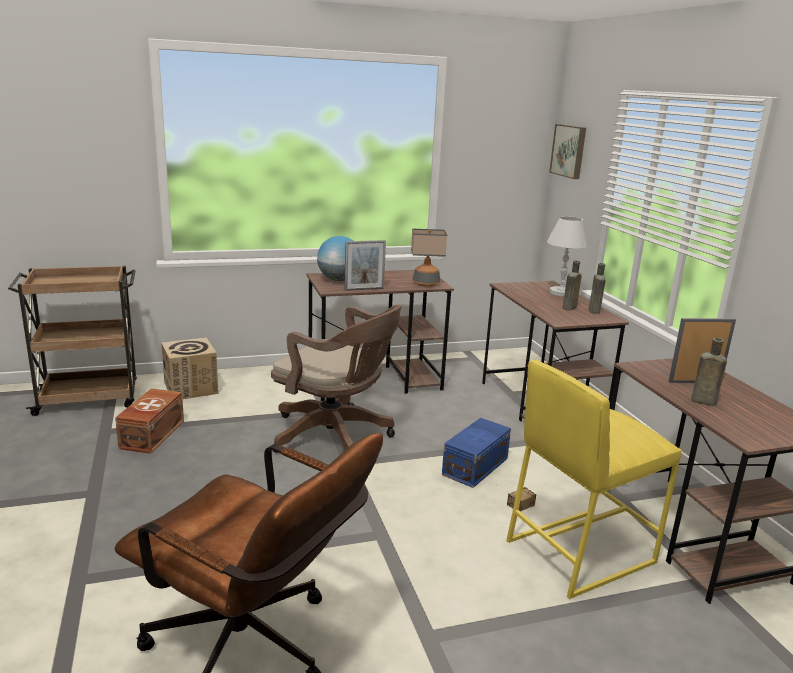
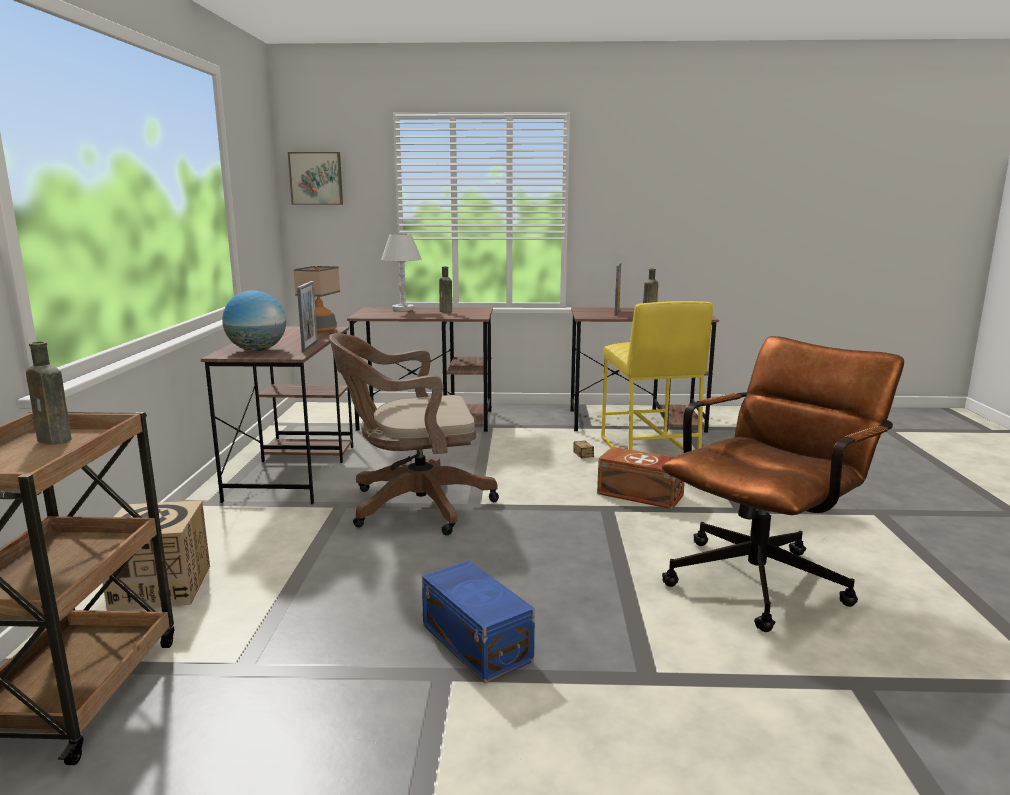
camera: 70 degrees left, 5 degrees down
(151, 435) = (296, 625): brown storage box -> brown storage box (641, 495)
(336, 437) = (412, 506): brown office chair -> brown office chair turned 150 degrees counterclockwise
(476, 466) = (515, 458): blue storage box -> blue storage box (477, 641)
(594, 311) = (460, 309): brown bottle -> brown bottle (56, 440)

